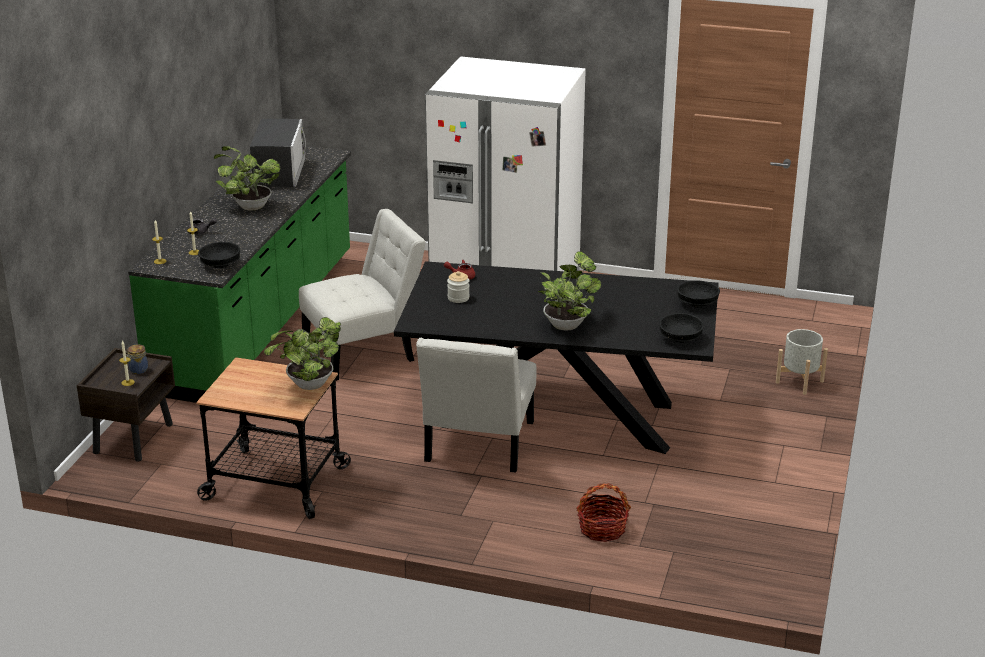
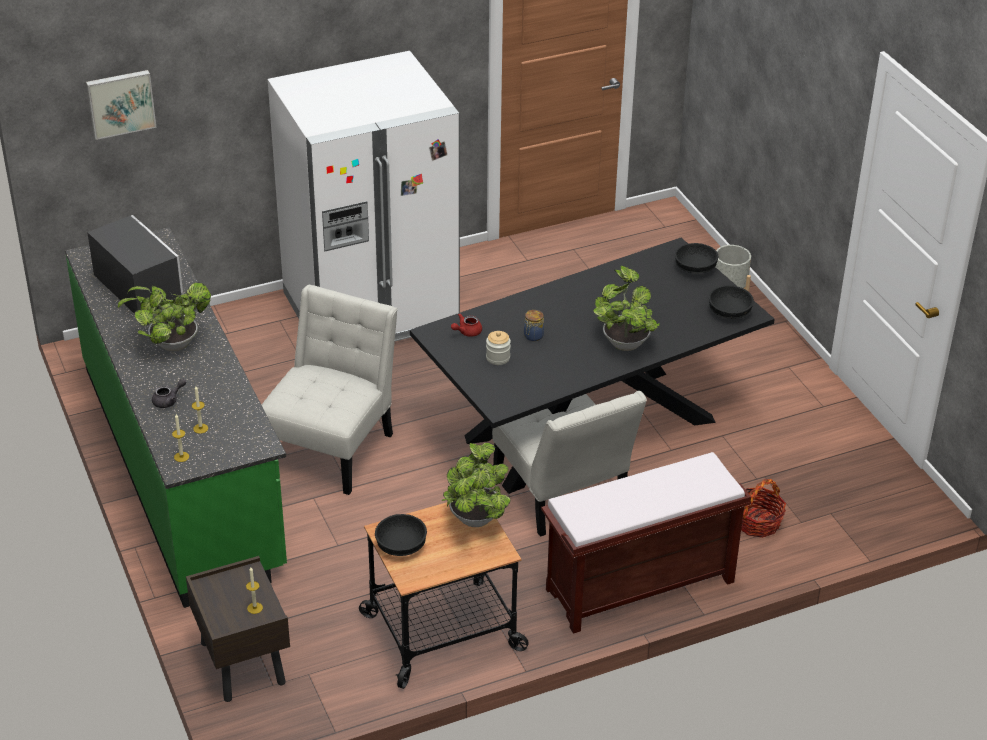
camera: 40 degrees left, 10 degrees up
(137, 370) = (243, 589): jar -> jar (533, 336)
(220, 264) = (250, 430): black bowl -> black bowl (401, 545)
(345, 42) = (120, 103): none -> picture
(449, 524) = (638, 587): none -> brown bench

